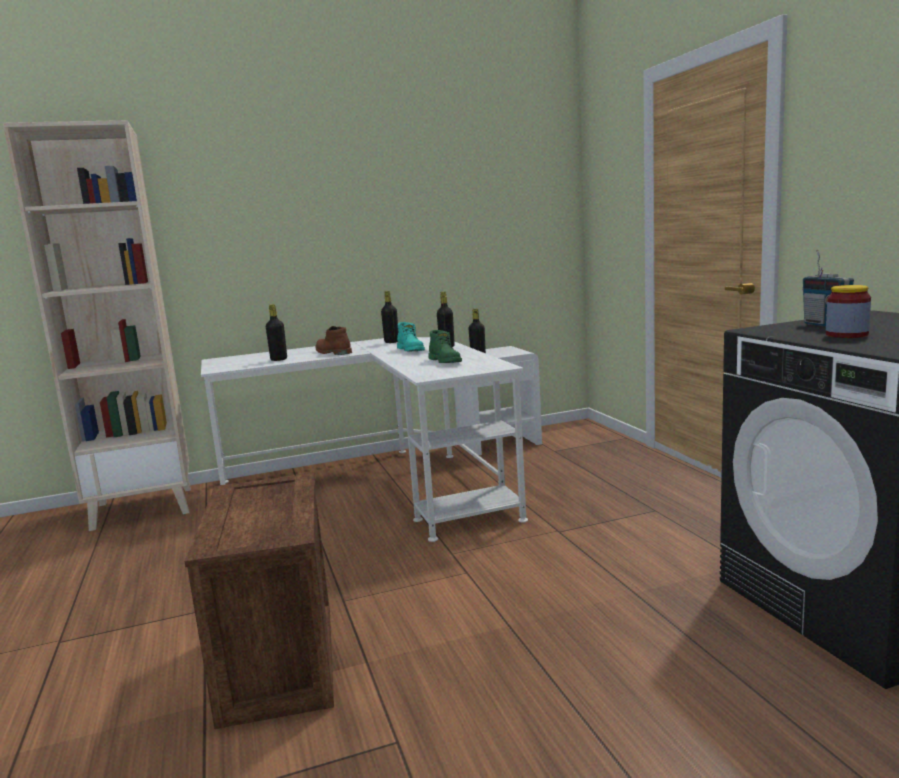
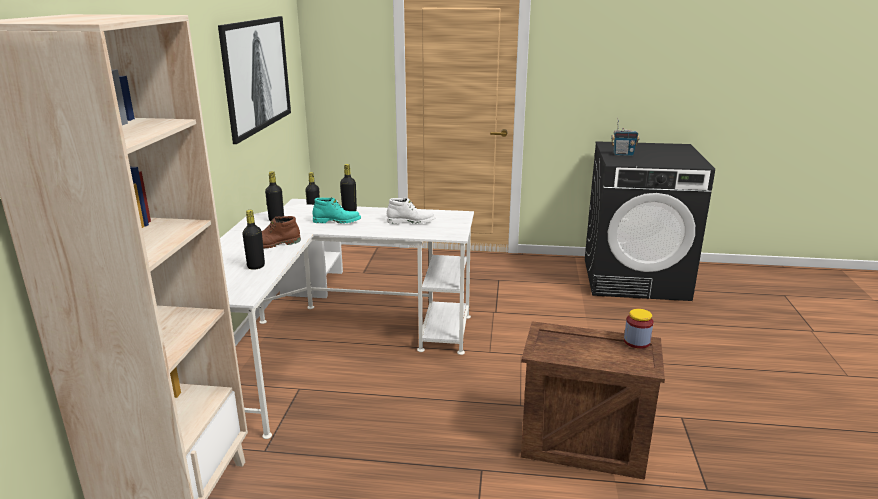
camera: 65 degrees left, 10 degrees up
(446, 361) = (411, 222): green boot -> white boot
(452, 203) = (257, 75): none -> picture
(846, 335) = (652, 159): jar -> jar (636, 342)

